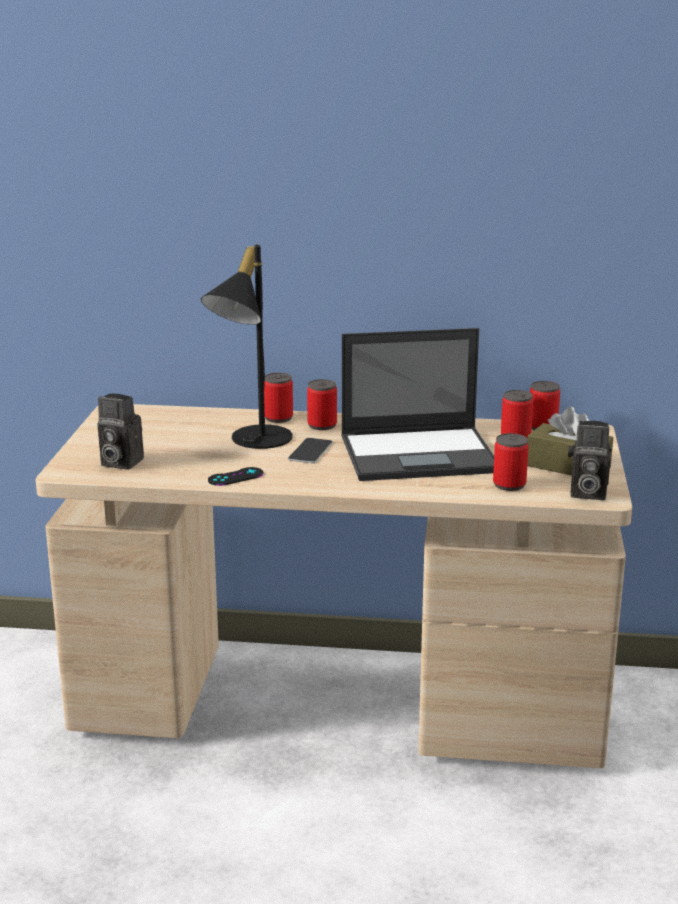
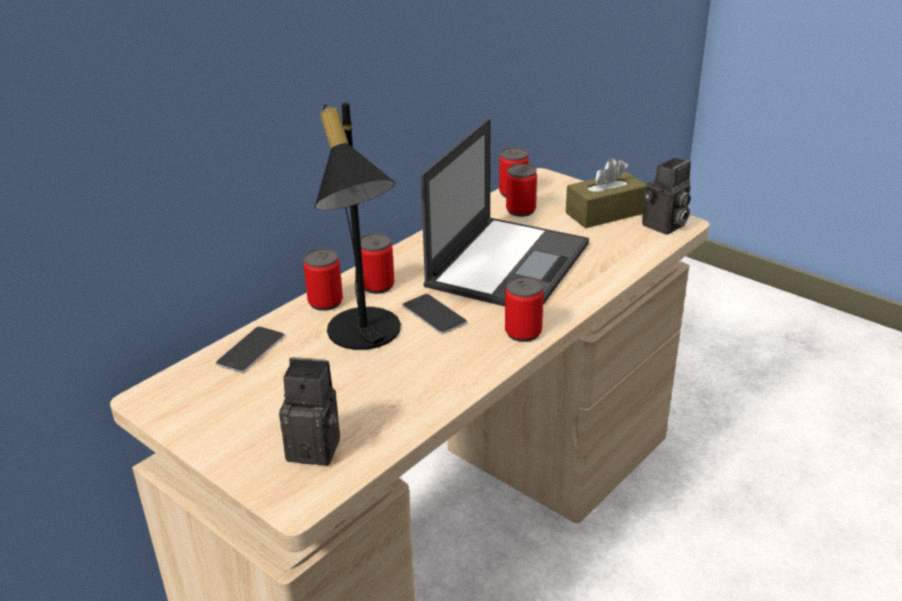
camera: 55 degrees left, 10 degrees up
(119, 462) = (317, 447): camera -> camera turned 135 degrees counterclockwise
(195, 416) = (250, 349): none -> phone
(235, 477) = (451, 380): black game controller -> none
(509, 485) = (617, 249): can -> can (523, 332)

